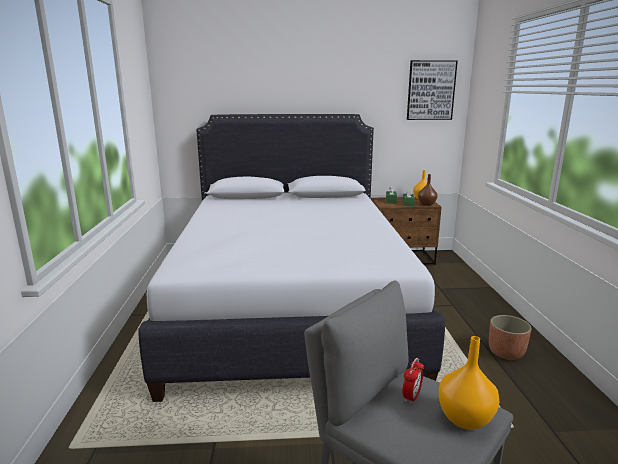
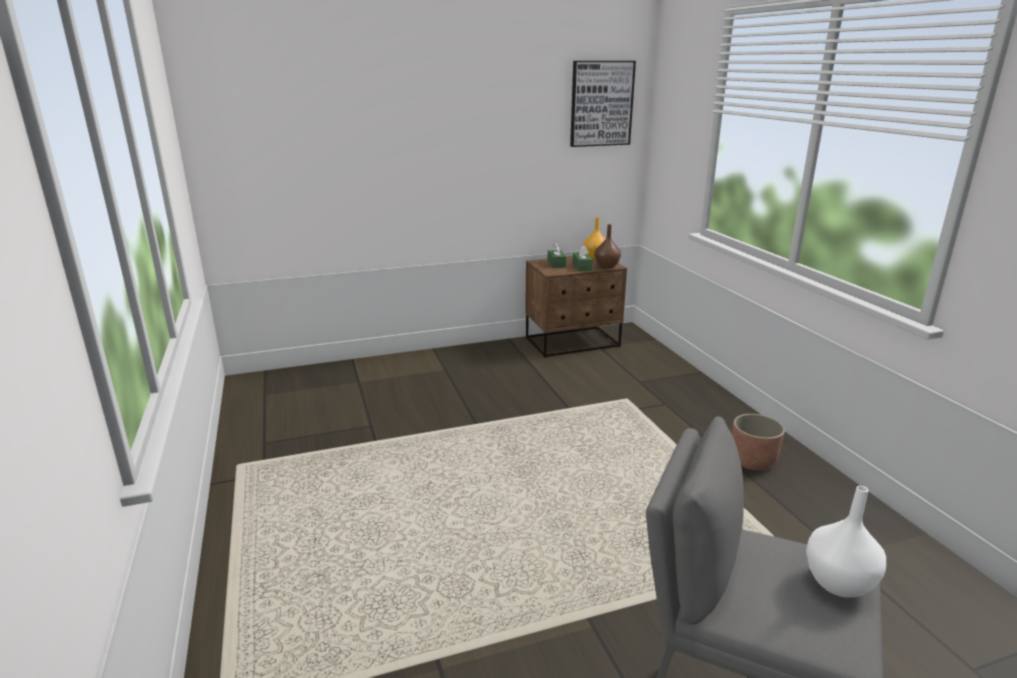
camera: 15 degrees left, 5 degrees up
(289, 305) = (450, 433): white bed -> none
(411, 397) = (763, 566): alarm clock -> none
(464, 419) = (837, 584): orange vase -> white vase

